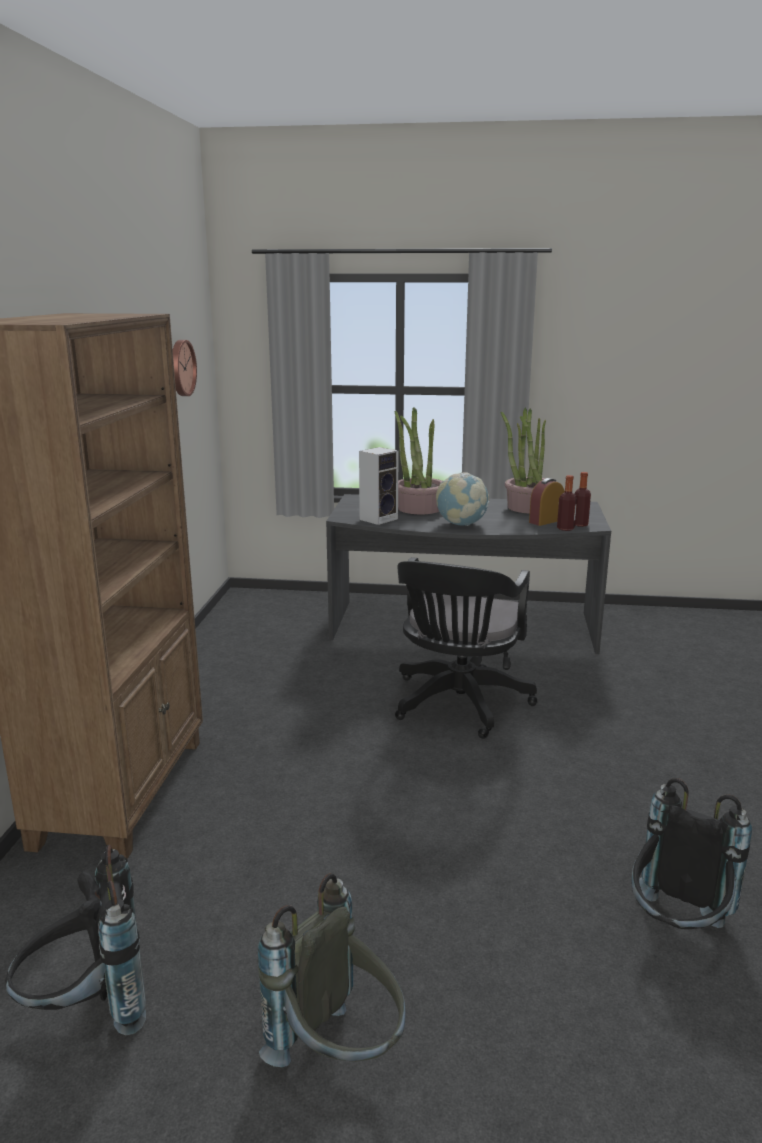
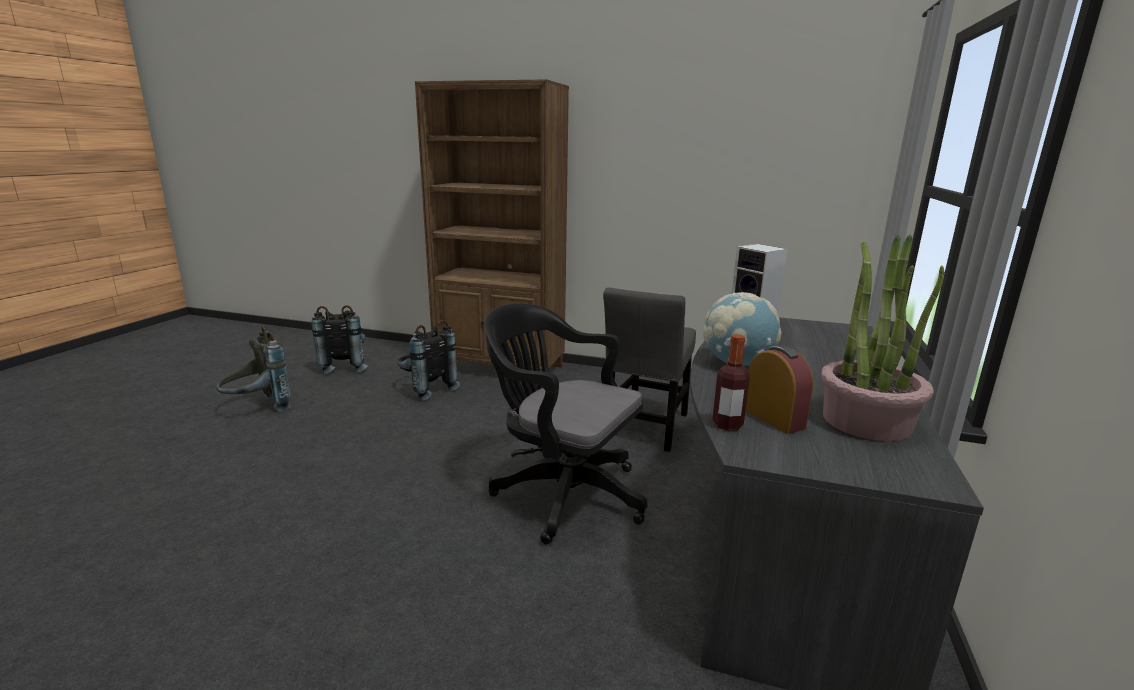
camera: 100 degrees right, 0 degrees up
(181, 368) = (788, 147): wall clock -> none
(316, 674) = (646, 428): none -> grey chair
(419, 508) = (816, 351): potted plant -> none
(579, 524) = (758, 442): bottle -> none
(676, 930) = (183, 528): black backpack -> black backpack (426, 389)

